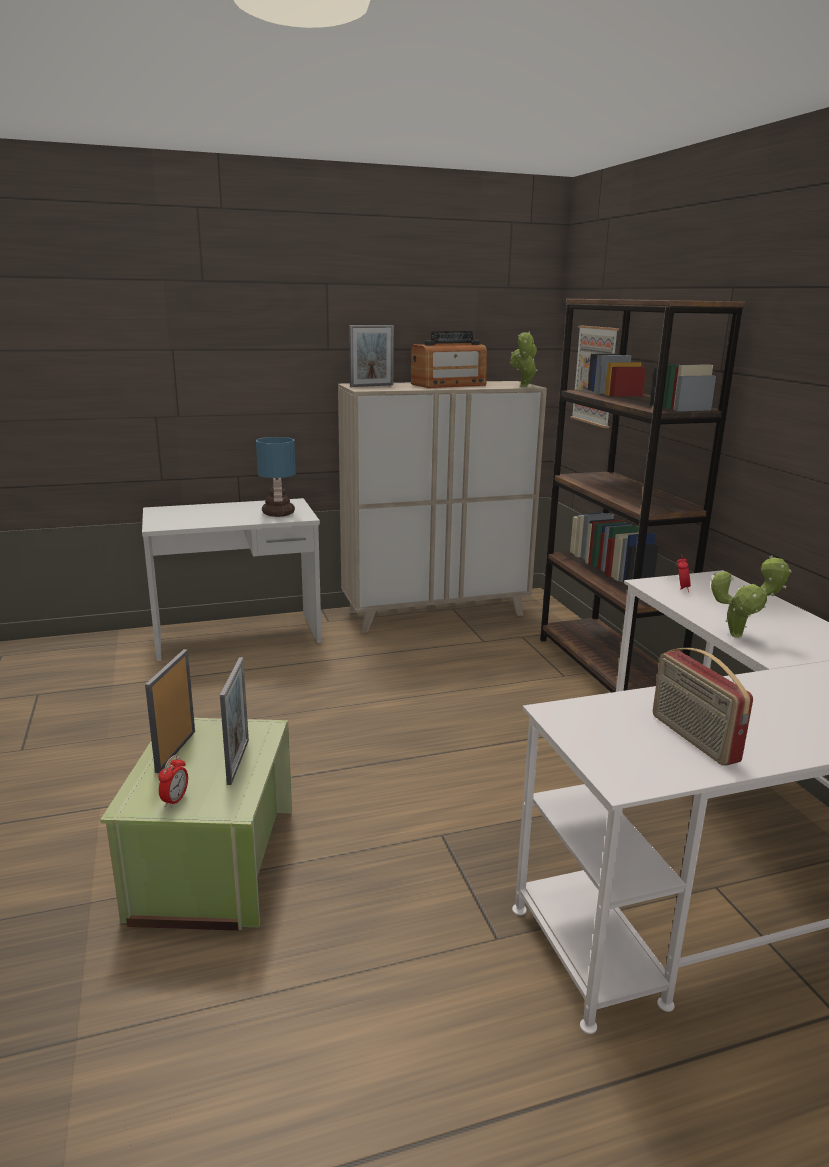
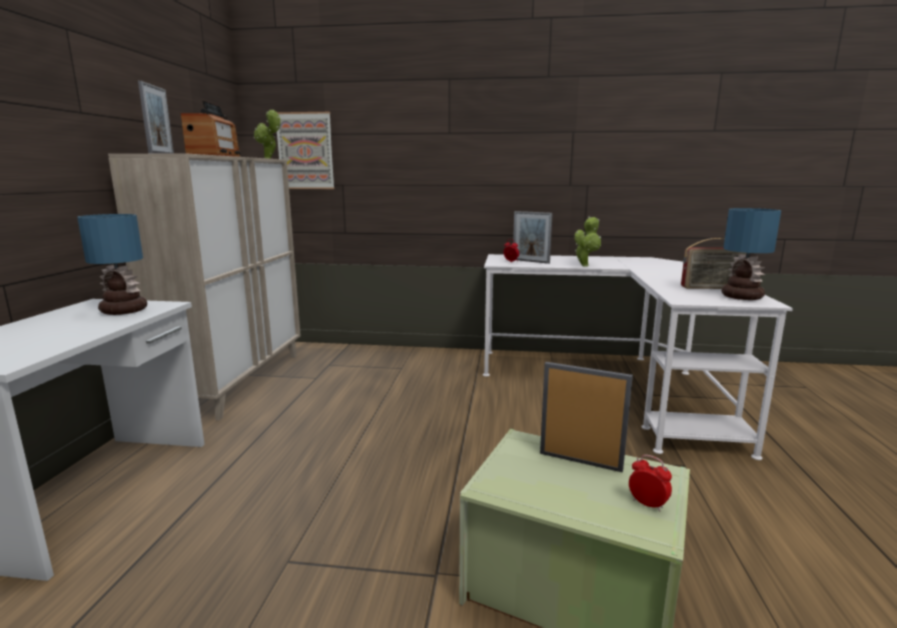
camera: 65 degrees left, 5 degrees down
(176, 751) = (545, 494): picture frame -> picture frame (530, 261)
(606, 668) = (406, 355): brown bookcase -> none
(649, 760) = (740, 296): none -> table lamp

